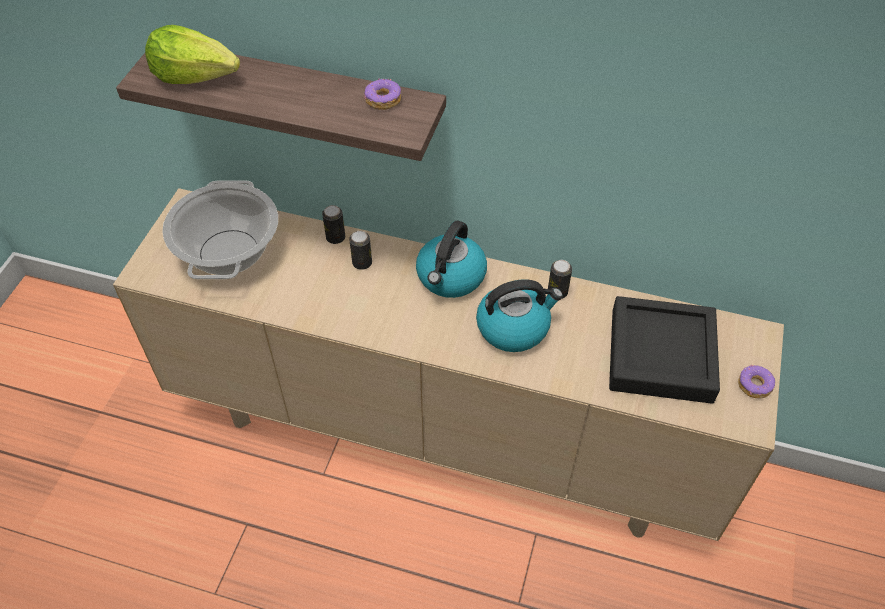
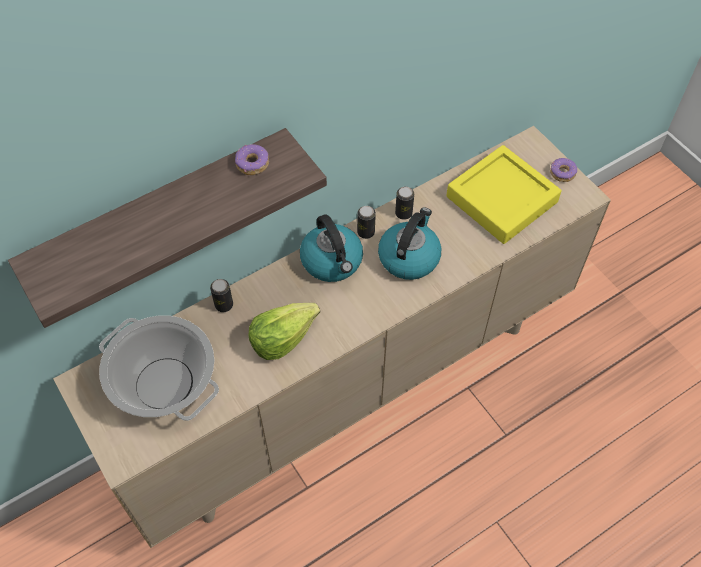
camera: 50 degrees left, 5 degrees up
(195, 76) = (91, 259): lettuce -> lettuce (282, 338)
(362, 263) = (265, 305): can -> can (366, 232)
(661, 355) = (501, 199): black tray -> yellow tray

